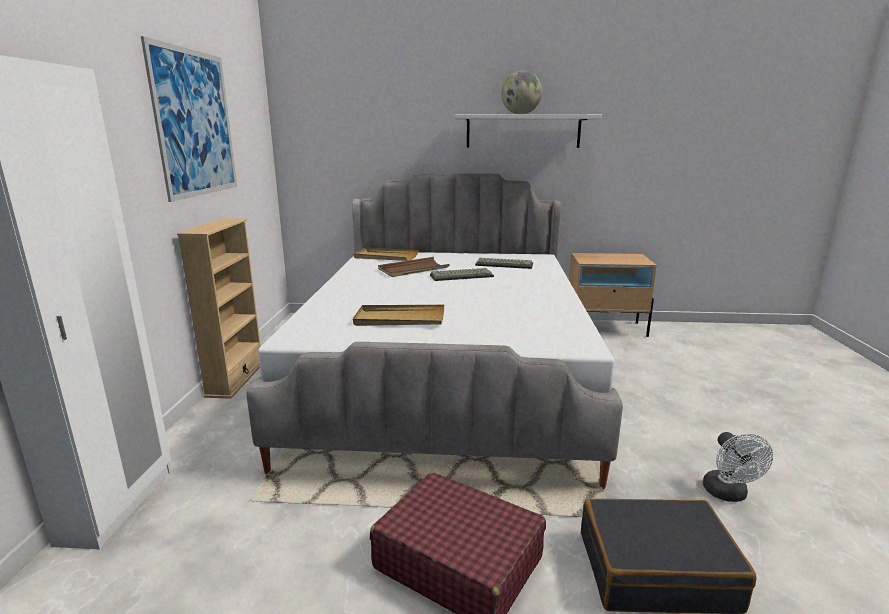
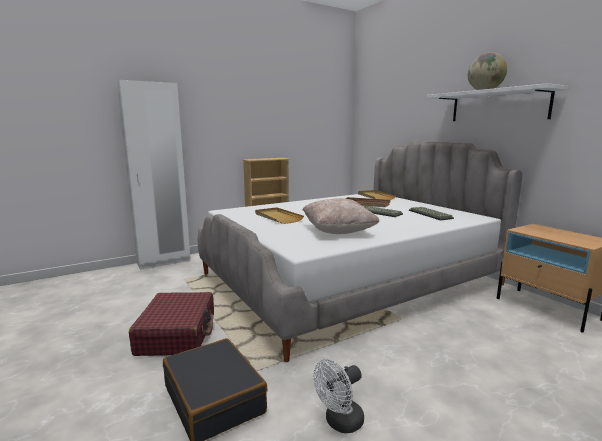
camera: 55 degrees right, 5 degrees down
(195, 123) = (272, 107): picture -> none
(519, 311) = (338, 231): none -> beige pillow

